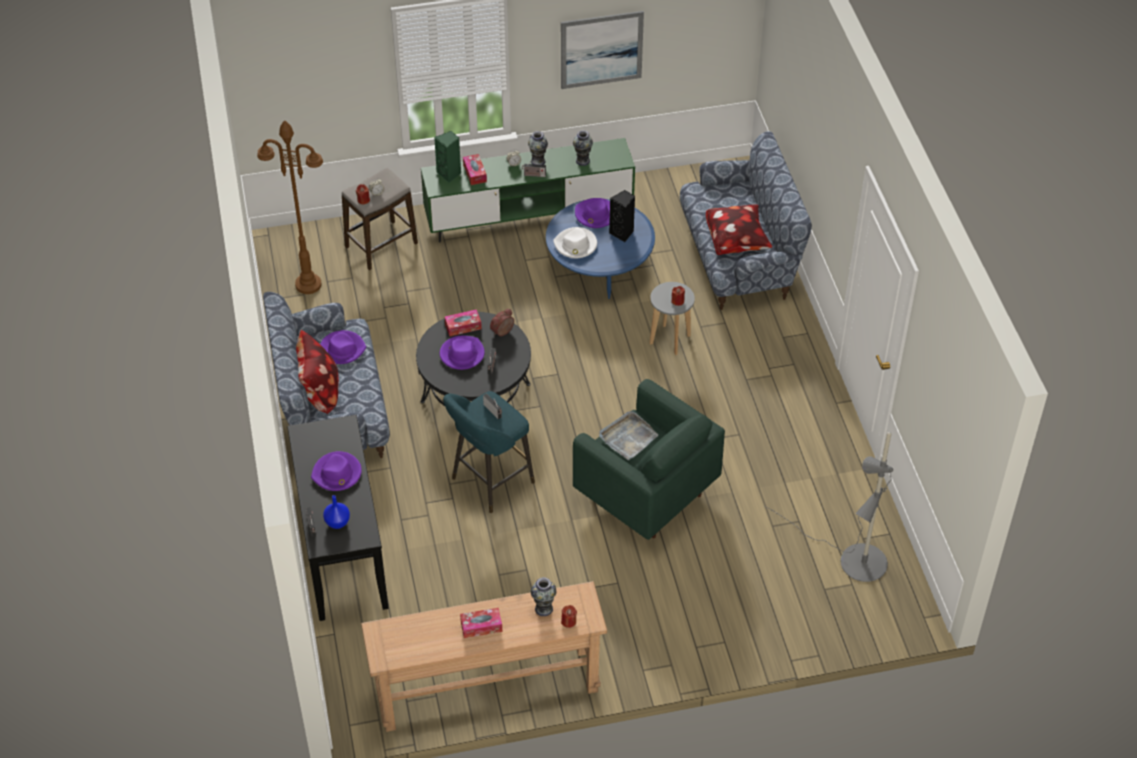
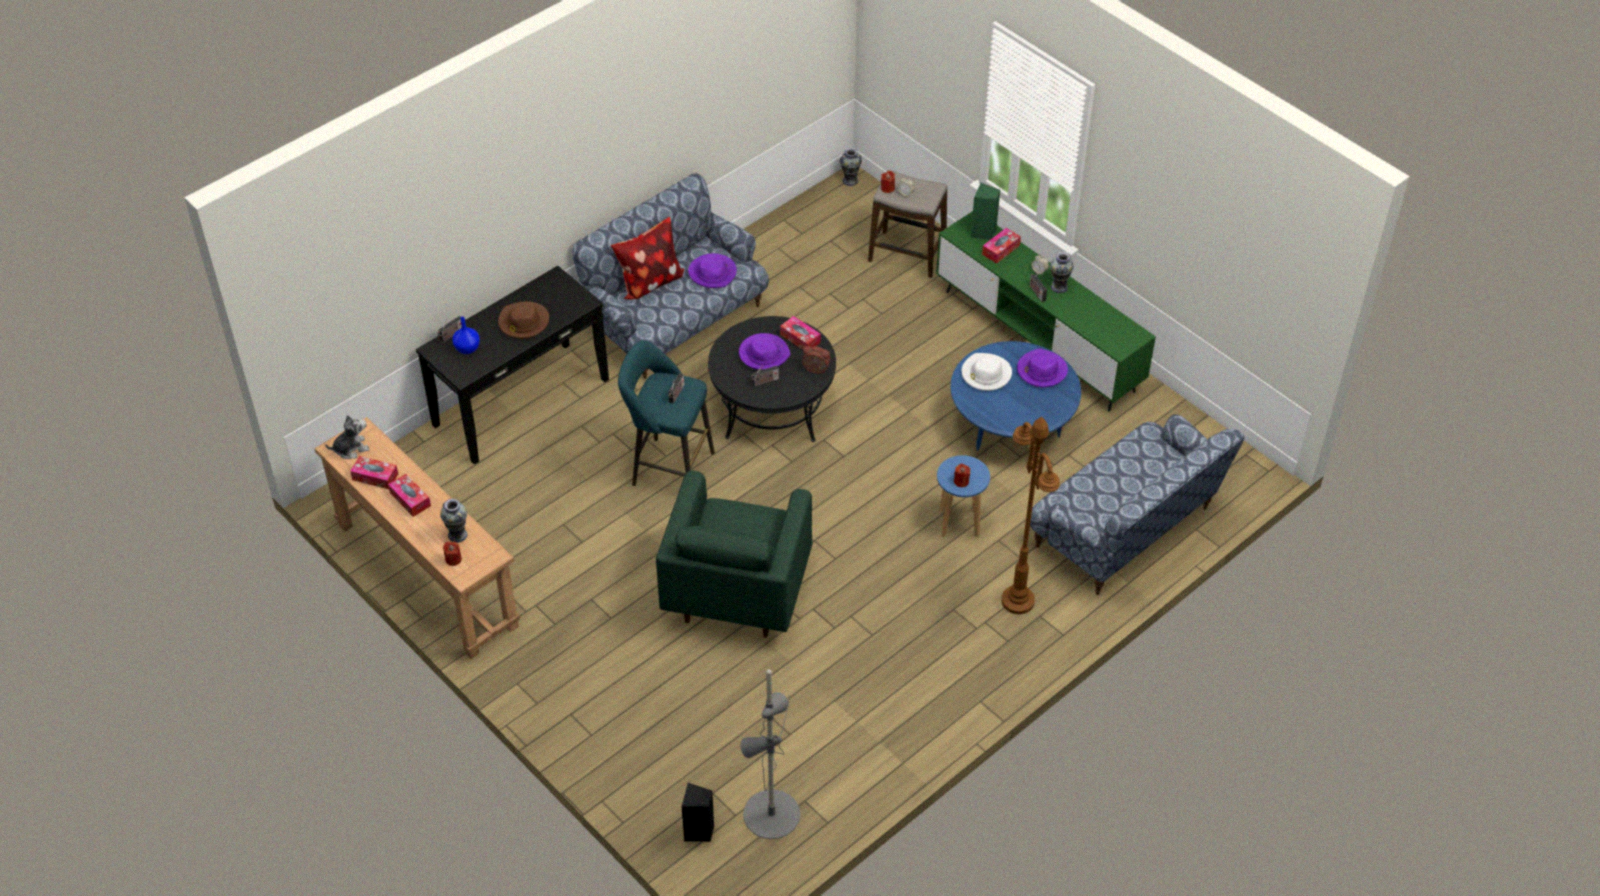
camera: 60 degrees right, 0 degrees up
(308, 284) = (816, 231): brown floor lamp -> brown floor lamp (1018, 601)
(337, 474) = (523, 322): purple hat -> brown hat
(391, 647) = (351, 448): none -> plush toy
(437, 641) = (375, 477): none -> tissue box
(583, 161) = (1091, 319): vase -> vase (850, 181)
(601, 49) = (1168, 222): picture -> none
(622, 233) = (1034, 402): black speaker -> black speaker (699, 832)
(628, 437) = (745, 521): grey tray -> none
(670, 340) = (958, 523): grey stool -> blue stool
(736, 241) = (1099, 498): pillow -> none

